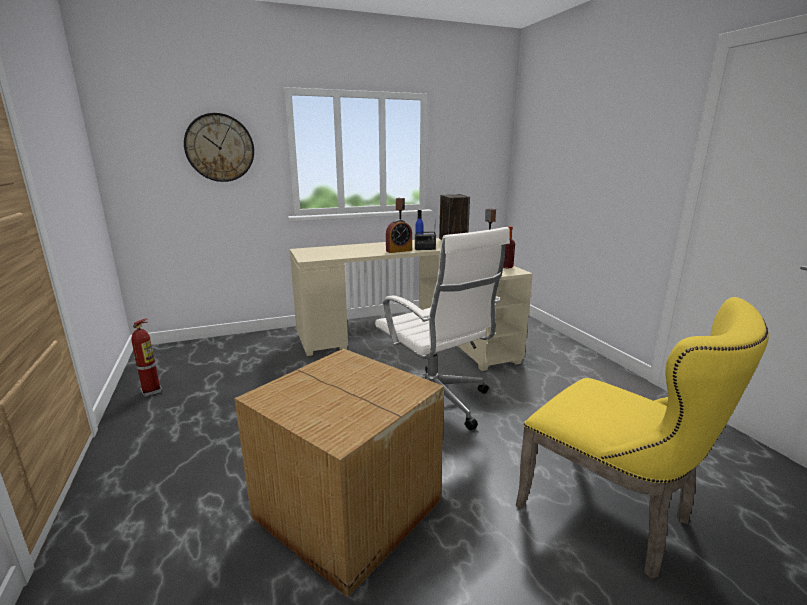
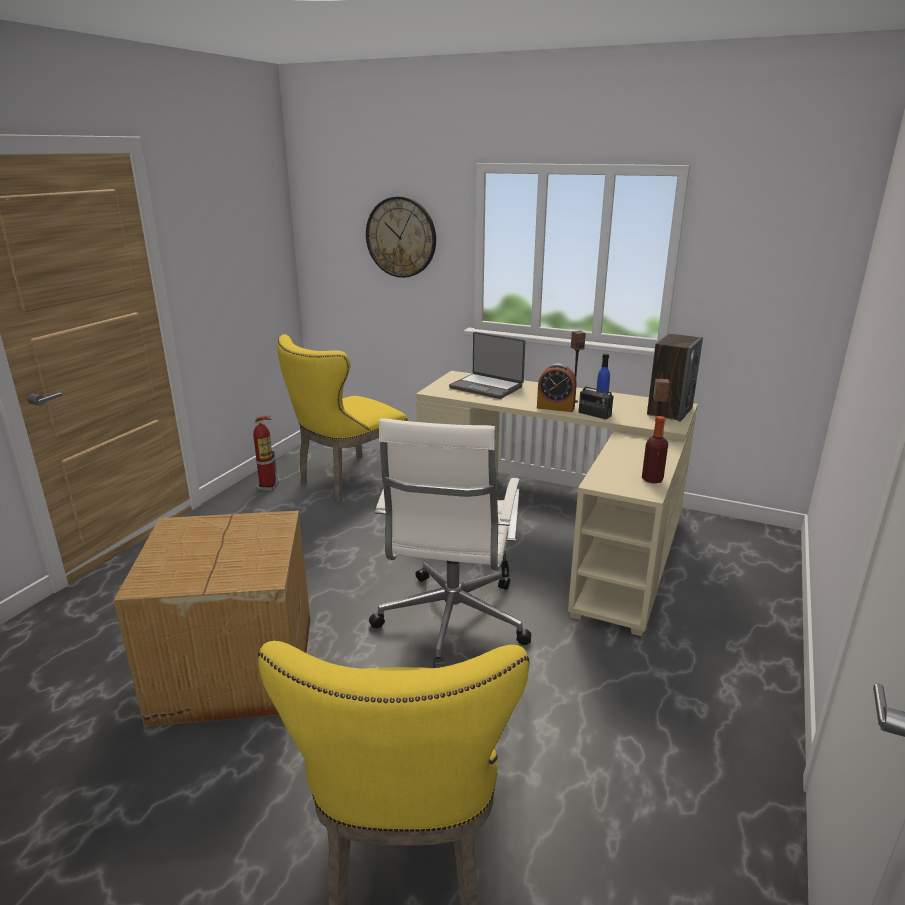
camera: 45 degrees right, 5 degrees up
(221, 362) = (347, 481): none -> yellow chair
(336, 251) = (487, 387): none -> laptop

